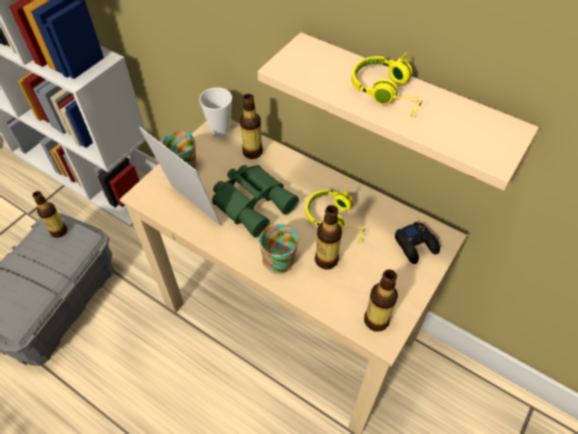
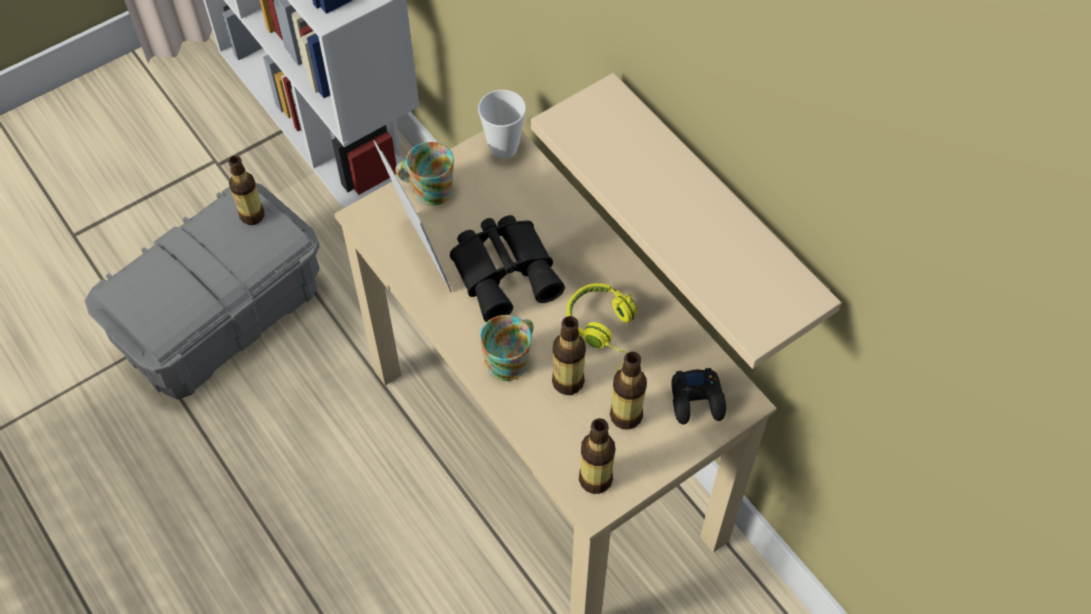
camera: 20 degrees right, 5 degrees up
(252, 152) = (535, 196): bottle -> bottle (626, 415)
(253, 202) = (507, 271): green binoculars -> black binoculars
(387, 92) = (676, 198): yellow headphones -> none

